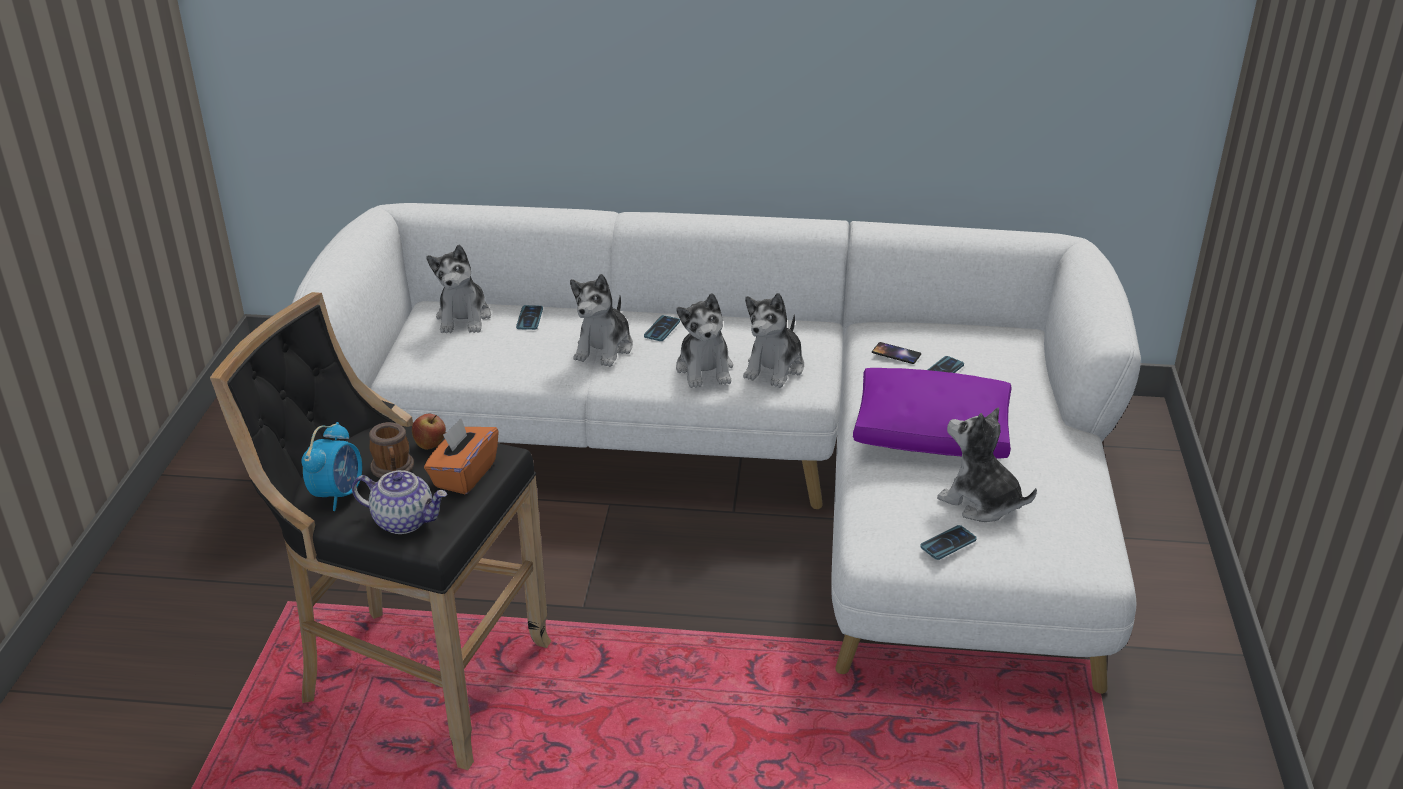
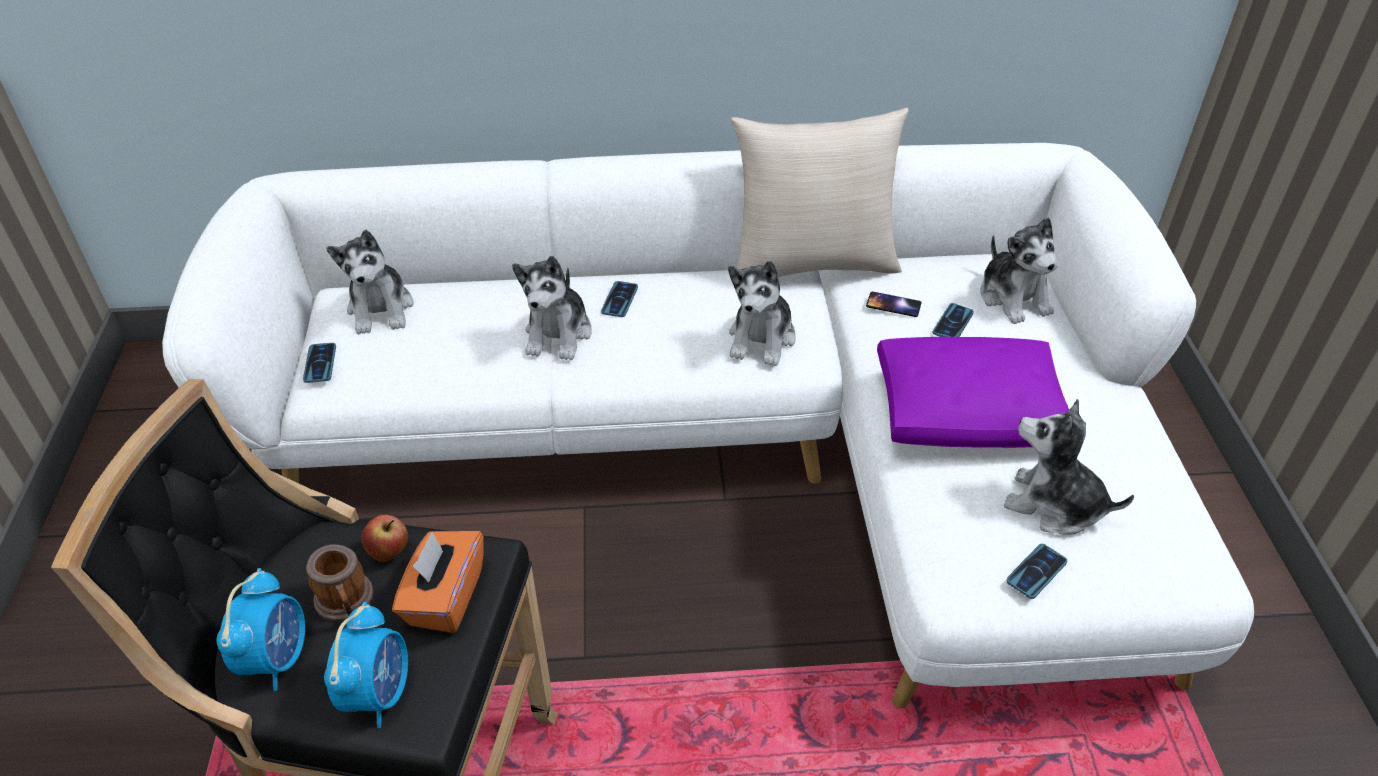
camera: 10 degrees left, 10 degrees up
(404, 520) = (378, 693): teapot -> alarm clock
(529, 318) = (460, 301): phone -> phone (320, 363)
(705, 369) = (682, 349): plush toy -> plush toy (1013, 298)
(837, 319) = (812, 263): none -> beige pillow

